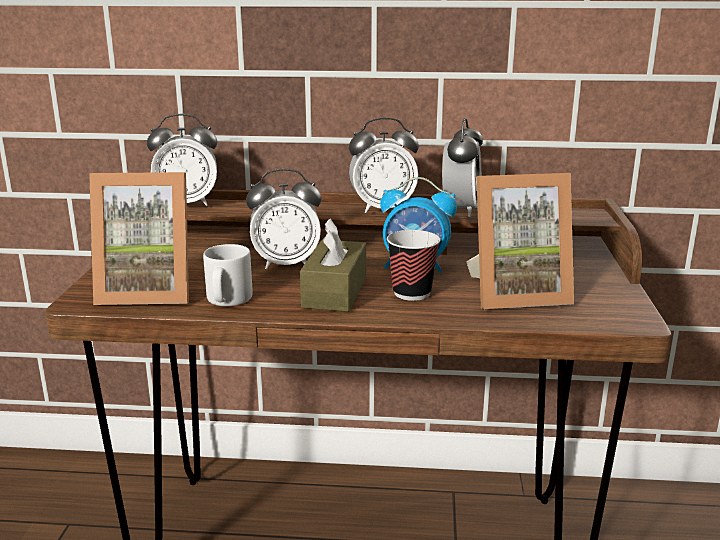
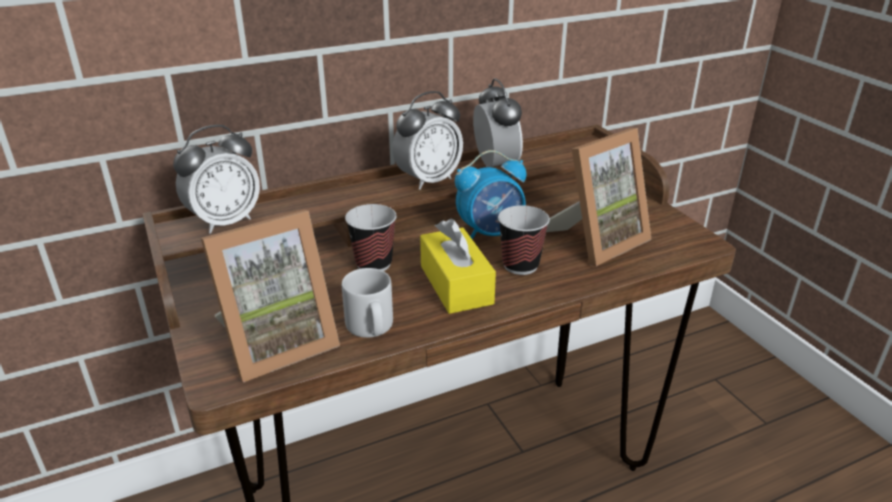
camera: 30 degrees left, 10 degrees up
(286, 264) = (373, 264): alarm clock -> cup
(335, 292) = (456, 284): brown tissue box -> yellow tissue box

